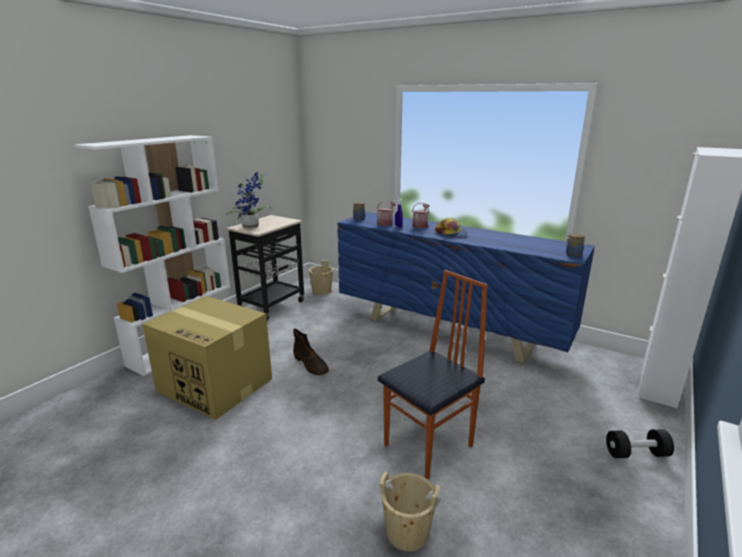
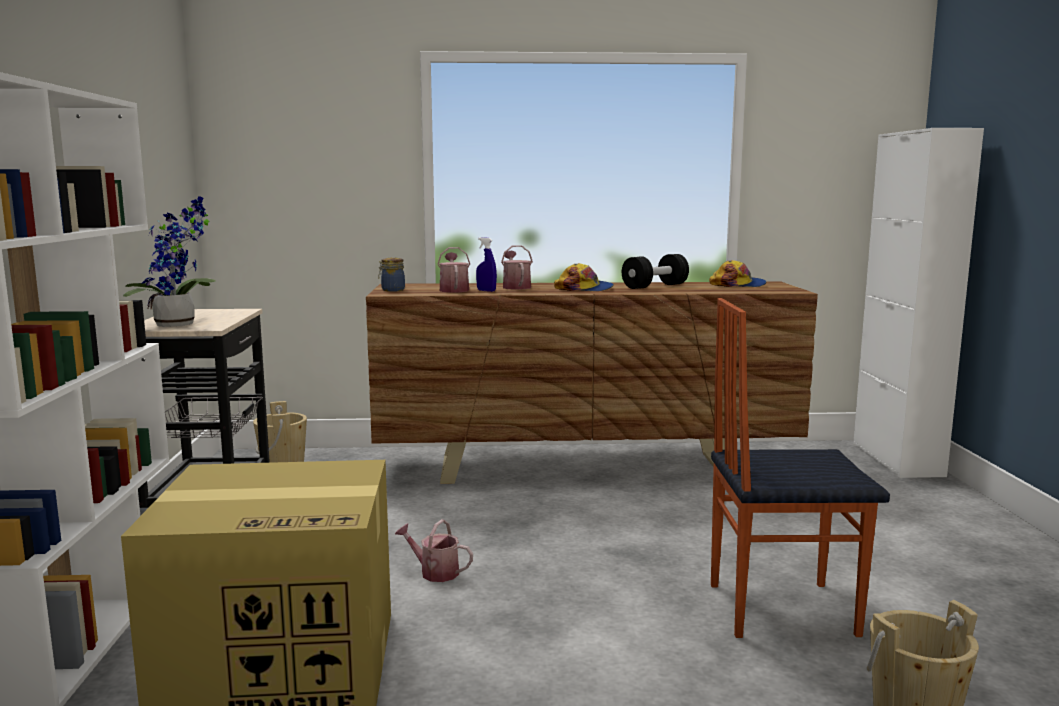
camera: 35 degrees left, 10 degrees down
(311, 365) = (435, 572): brown boot -> watering can
(430, 446) = (779, 608): chair -> chair turned 105 degrees counterclockwise
(449, 331) = (587, 468): blue cabinet -> brown cabinet
(553, 244) = (738, 285): none -> cap
(572, 255) = (785, 289): jar -> none
(636, 453) = (981, 530): black dumbbell -> black dumbbell (655, 286)

